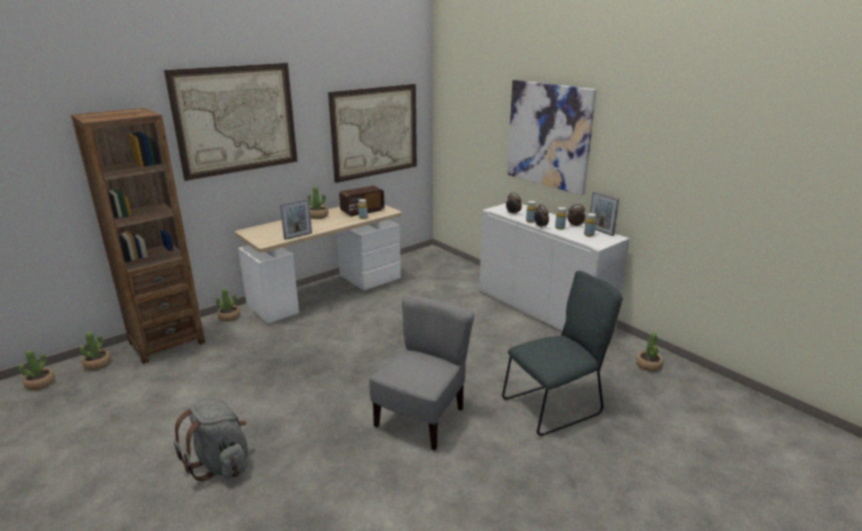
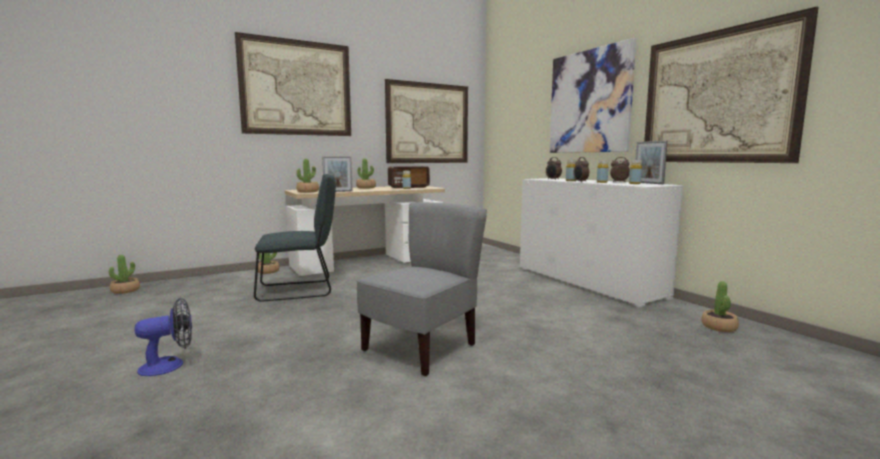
camera: 10 degrees right, 15 degrees down
(40, 383) = (63, 298): potted plant -> potted plant (308, 191)
(167, 342) = (199, 282): brown bookcase -> none
(221, 463) = (169, 365): grey backpack -> fan
(555, 405) = (594, 351): grey chair -> grey chair (299, 290)
(662, 169) = (716, 97): none -> picture

